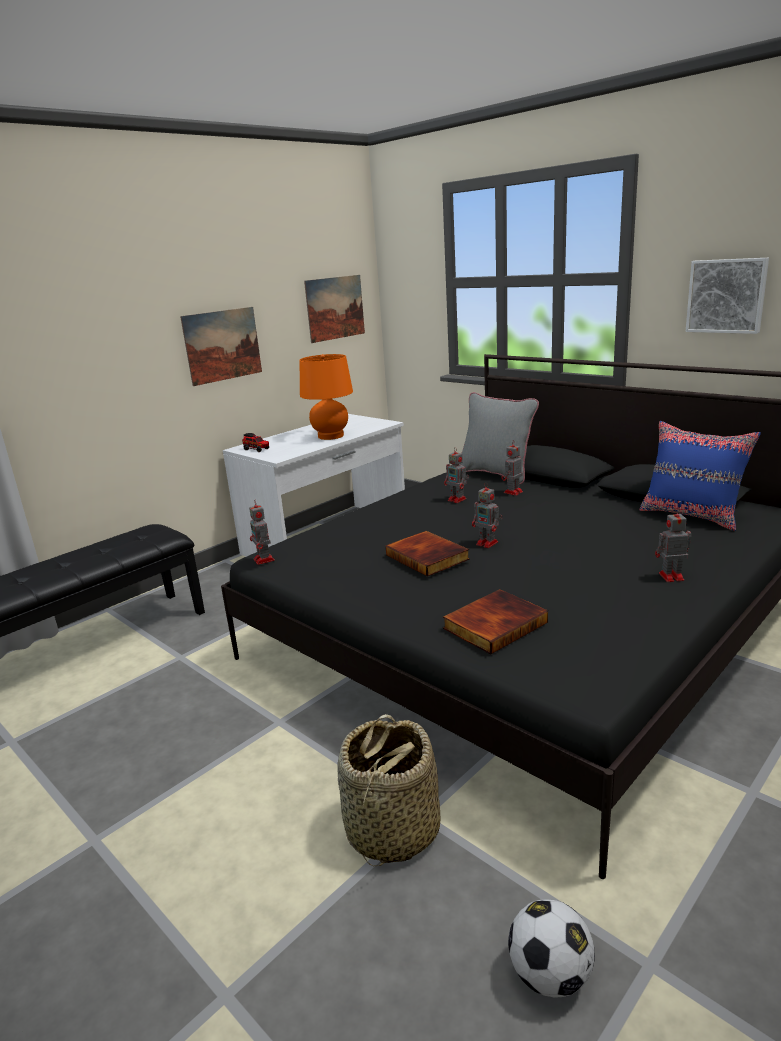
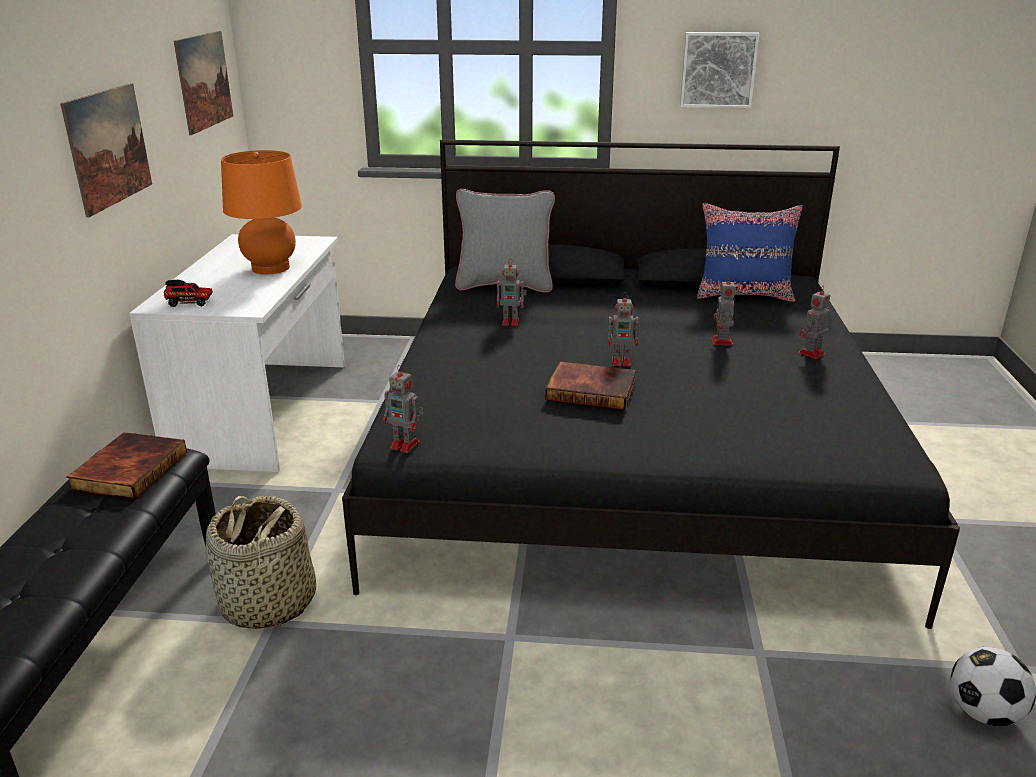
camera: 40 degrees left, 5 degrees up
(391, 830) = (751, 678): basket -> basket (268, 603)
(494, 624) = (754, 436): book -> book (129, 469)
(512, 492) = (555, 303): toy robot -> toy robot (722, 342)

